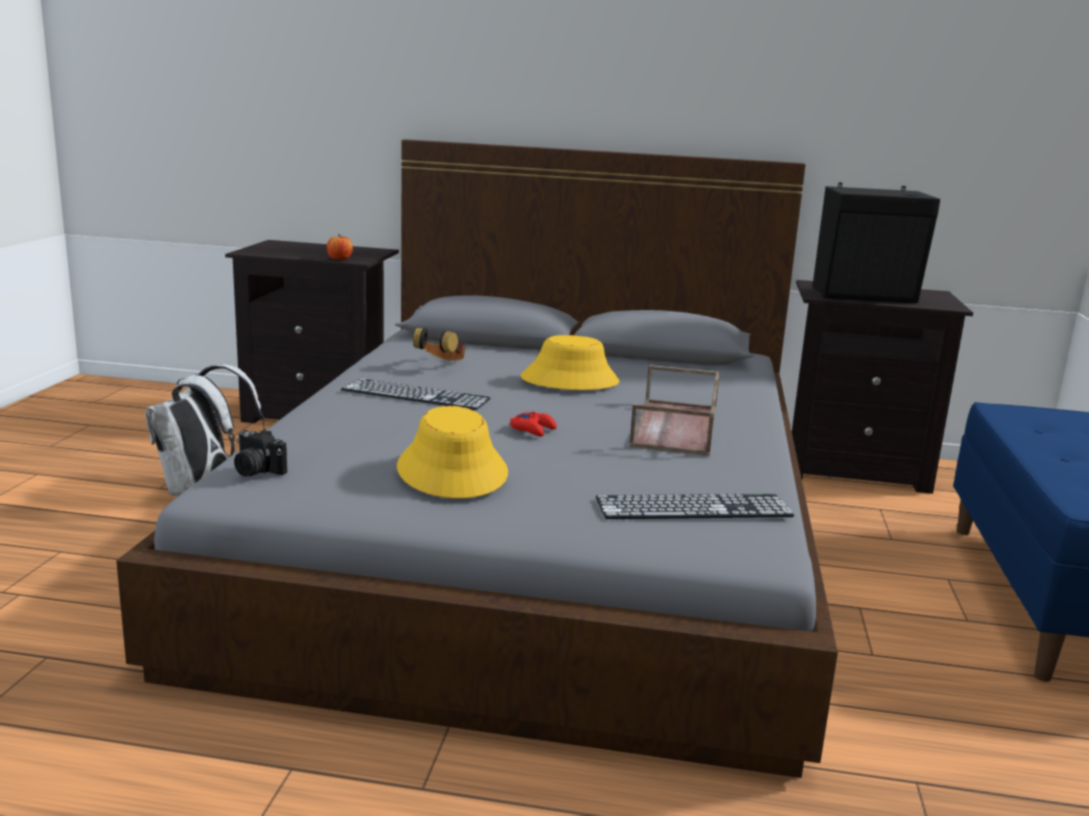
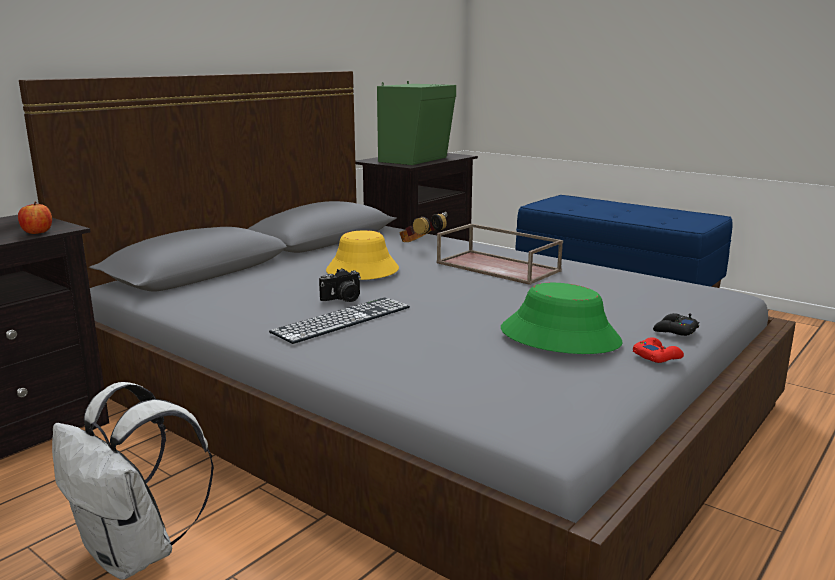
camera: 60 degrees left, 0 degrees up
(256, 470) = (513, 408): camera -> camera (343, 299)
(441, 365) = (259, 298): headphones -> headphones (420, 245)
(453, 471) = (560, 336): yellow hat -> green hat
(533, 429) = (473, 300): red game controller -> red game controller (657, 356)
(548, 525) = (674, 330): none -> black game controller
(693, 507) = (653, 292): keyboard -> none
(867, 295) = (417, 159): black speaker -> green speaker

